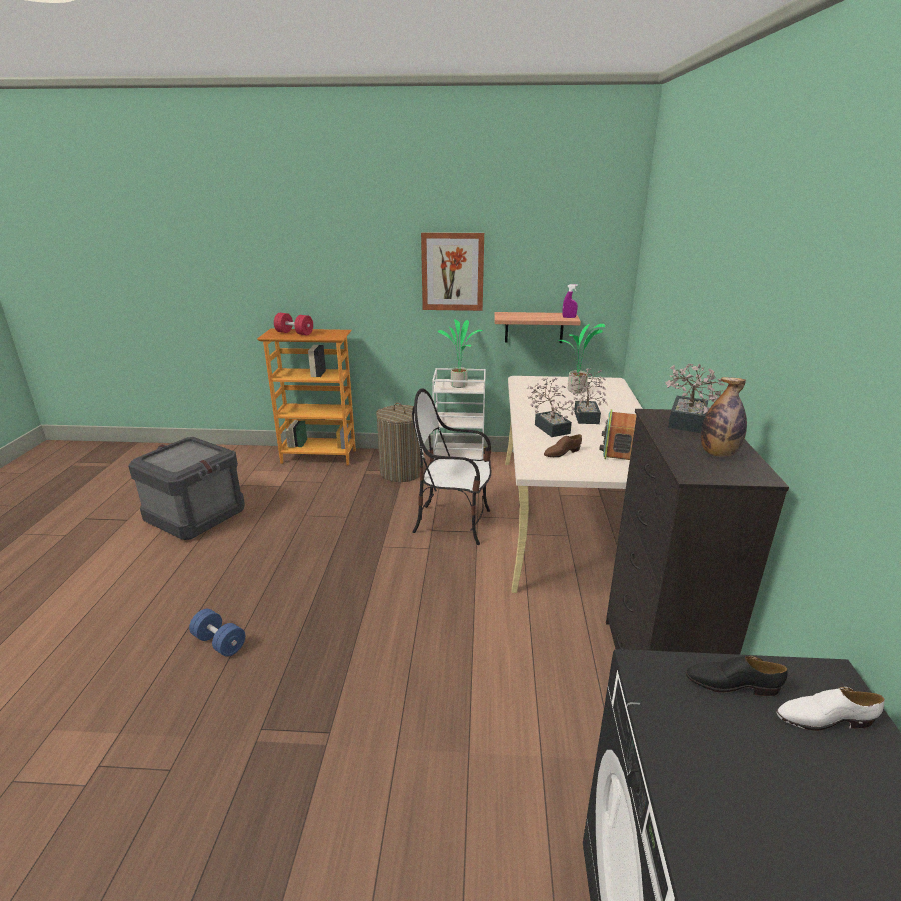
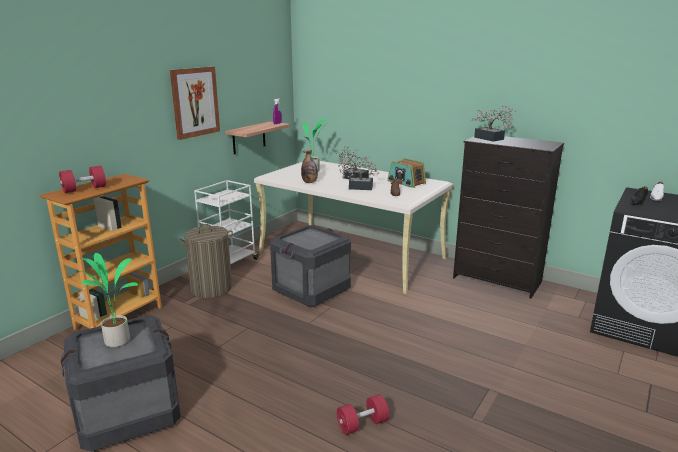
camera: 60 degrees left, 5 degrees down
(219, 642) = (362, 424): blue dumbbell -> red dumbbell
(453, 523) = (311, 289): chair -> crate
(459, 385) = (223, 196): potted plant -> potted plant (117, 340)
(718, 454) = (528, 142): bottle -> bottle (309, 182)

